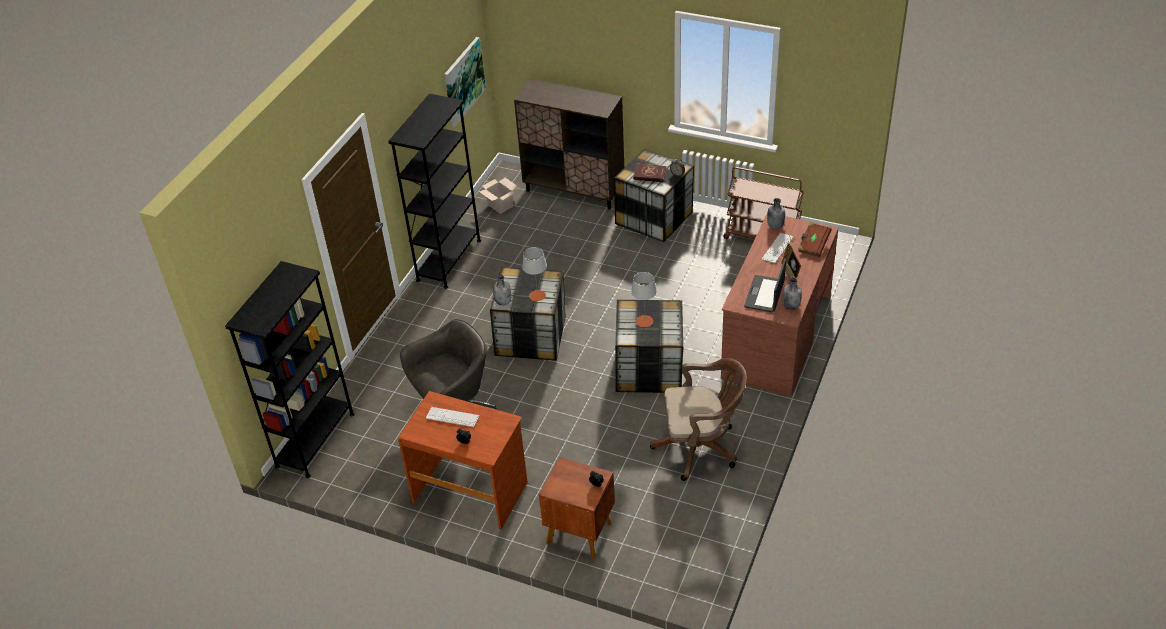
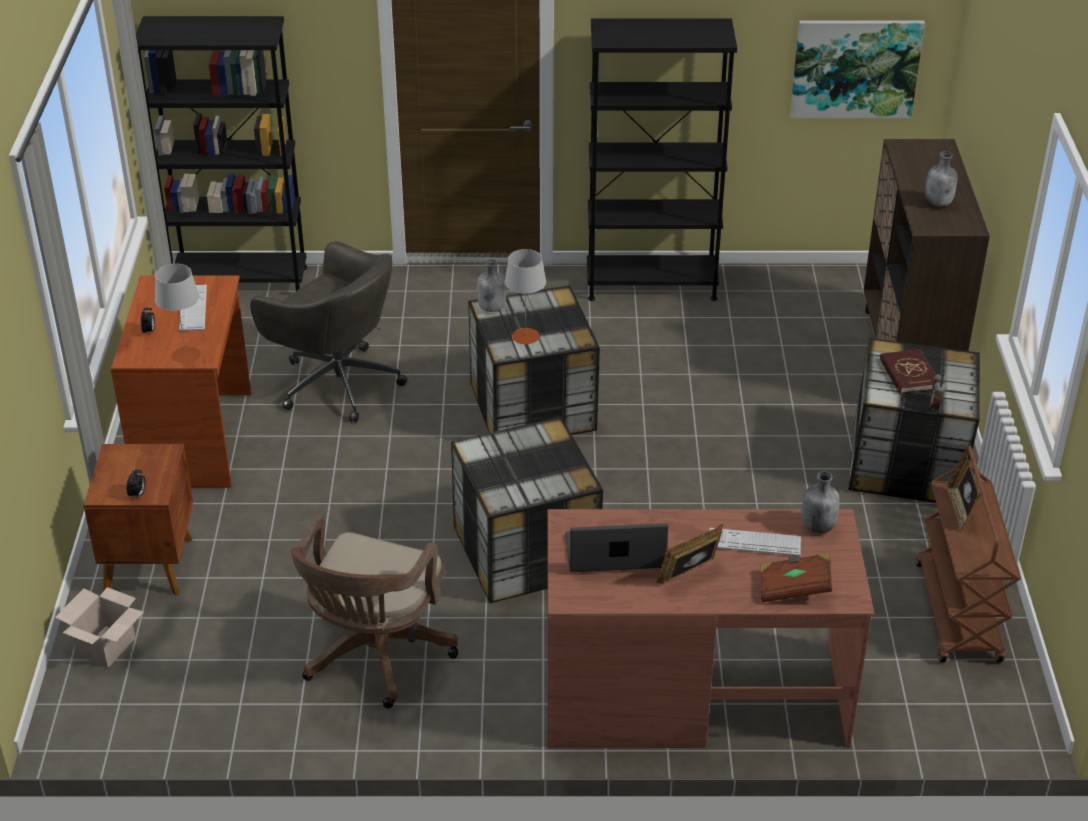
camera: 65 degrees right, 5 degrees down
(501, 205) = (810, 296): cardboard box -> cardboard box (106, 648)
(644, 321) = (525, 458): grey table lamp -> grey table lamp (186, 355)
(700, 447) = (374, 657): brown office chair -> brown office chair turned 45 degrees clockwise
(751, 192) = (960, 509): none -> picture frame
(791, 306) = (601, 592): grey bottle -> grey bottle (938, 203)

